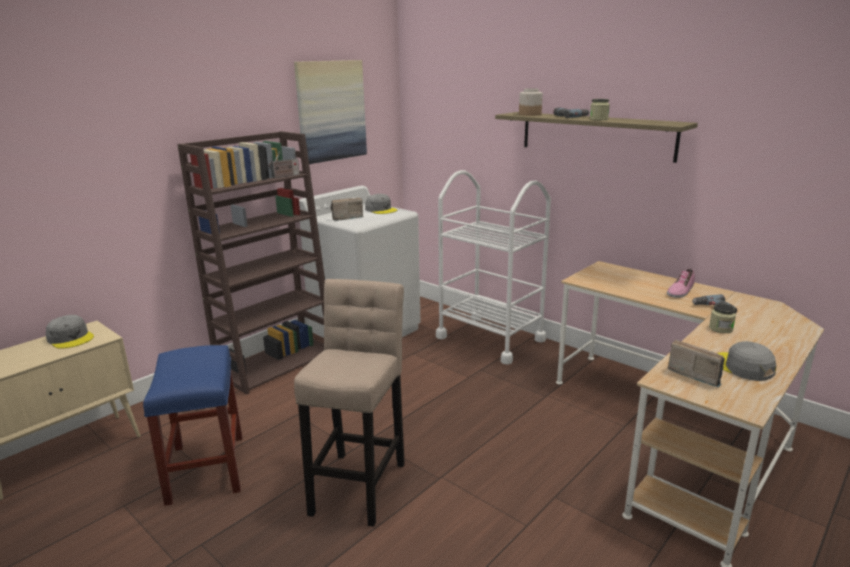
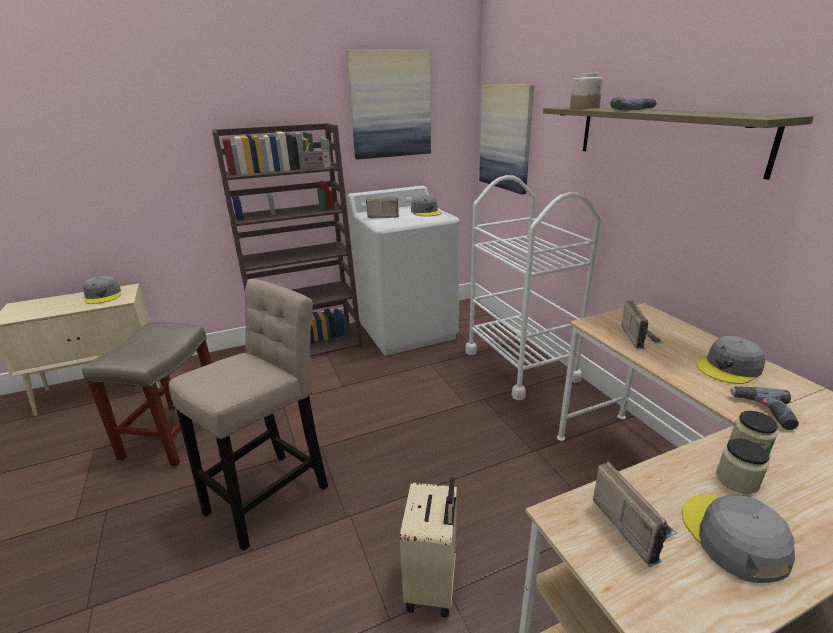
camera: 25 degrees right, 5 degrees up
(206, 467) = (175, 433): blue stool -> beige stool
(437, 137) = (506, 138): none -> picture
(540, 496) = (433, 585): none -> beige suitcase
(598, 119) = (659, 111): jar -> jar (737, 480)
(614, 282) = (638, 337): none -> radio
(680, 290) = (729, 368): shoe -> grey cap

